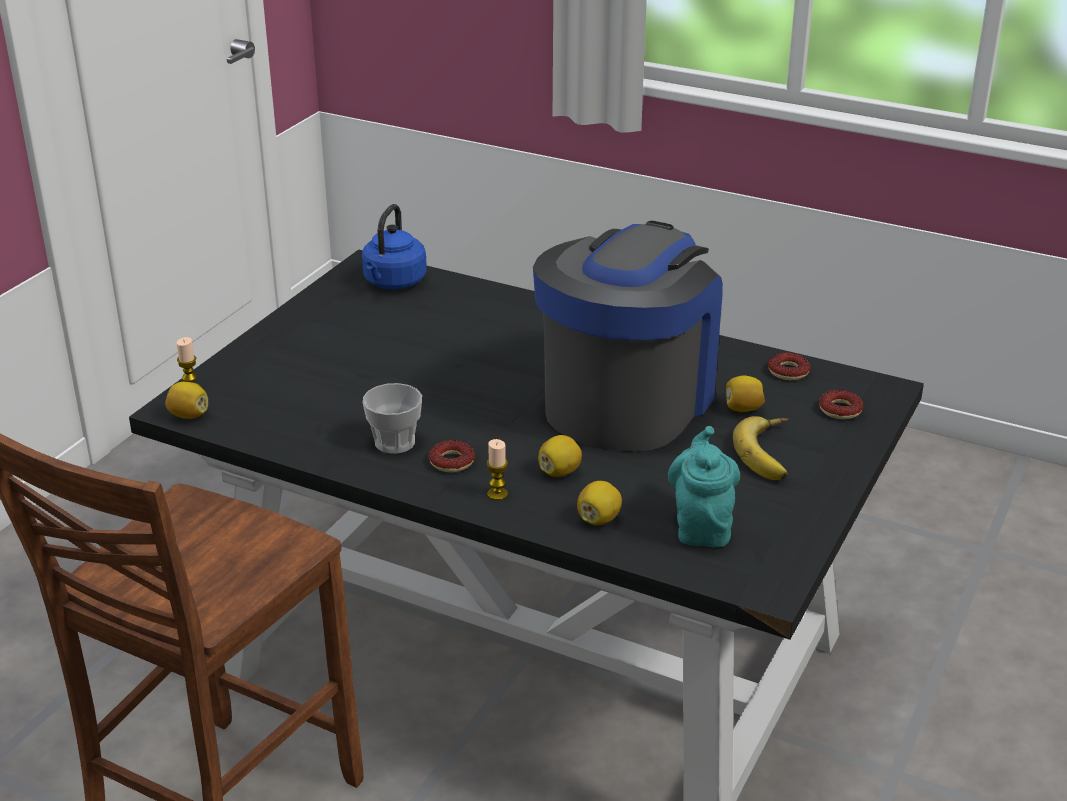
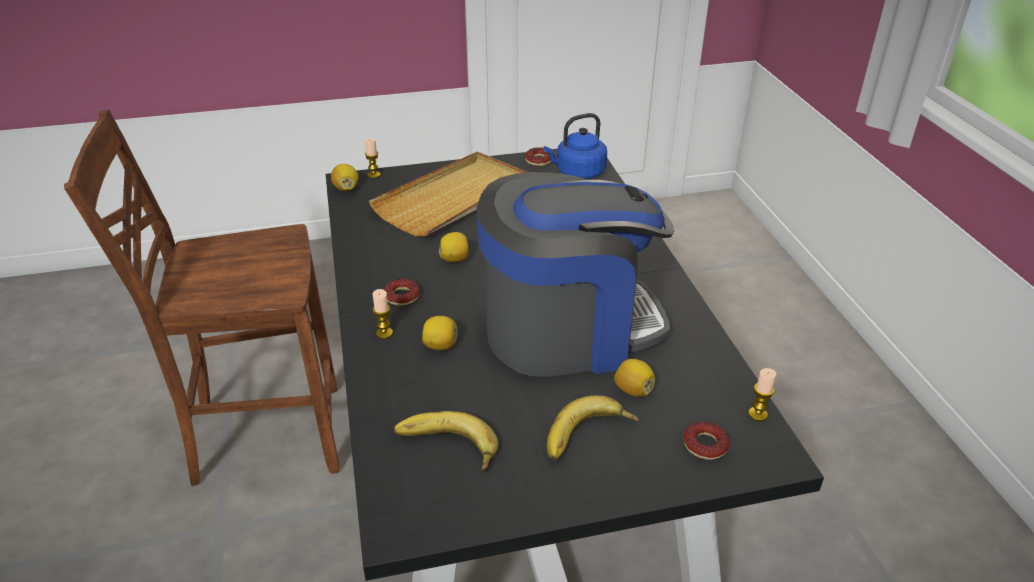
camera: 50 degrees right, 5 degrees up
(324, 364) = (453, 198): none -> beige tray
(395, 442) = (398, 265): cup -> none
(599, 519) = (401, 392): lemon -> lemon (455, 259)
(702, 526) = (445, 448): turquoise teapot -> banana
(788, 371) = (721, 387): donut -> donut (539, 160)
(834, 373) = (757, 414): none -> candle

